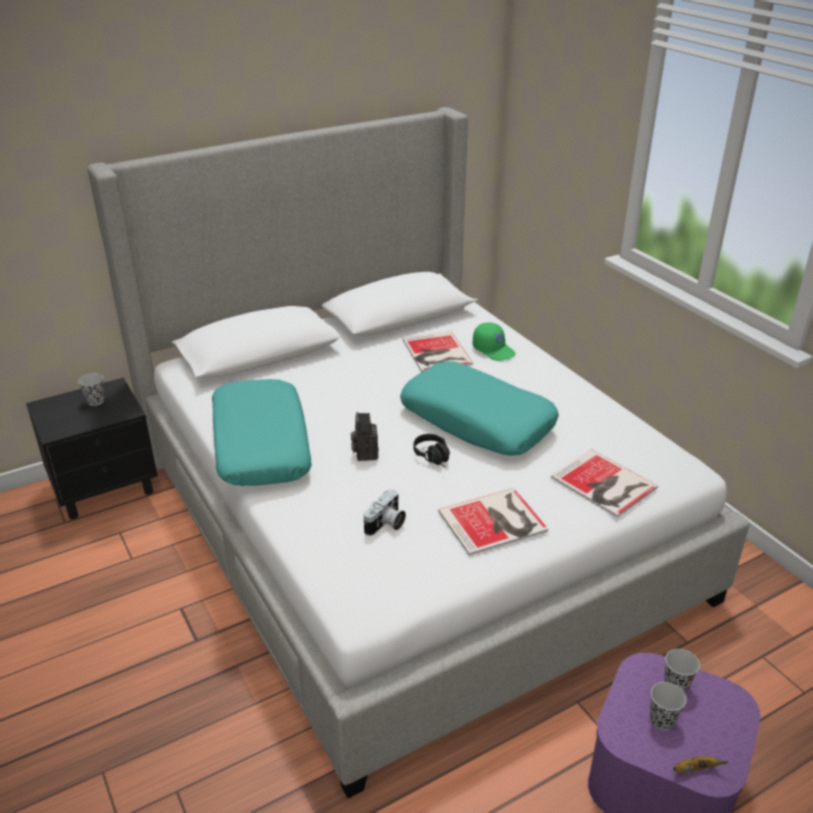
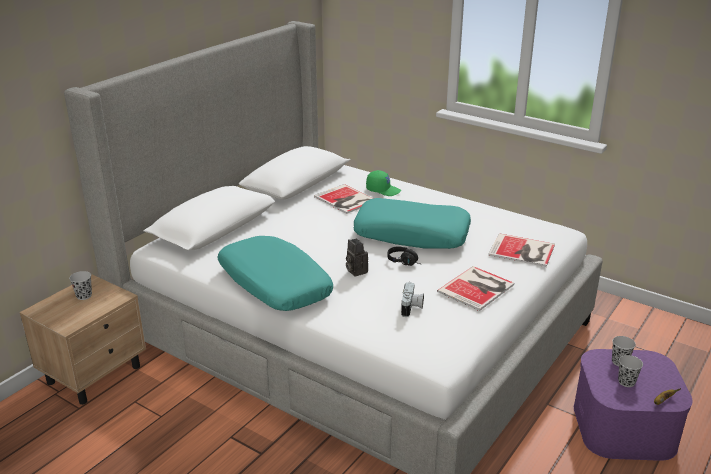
camera: 25 degrees left, 5 degrees down
(106, 488) = (95, 374): black nightstand -> beige nightstand

